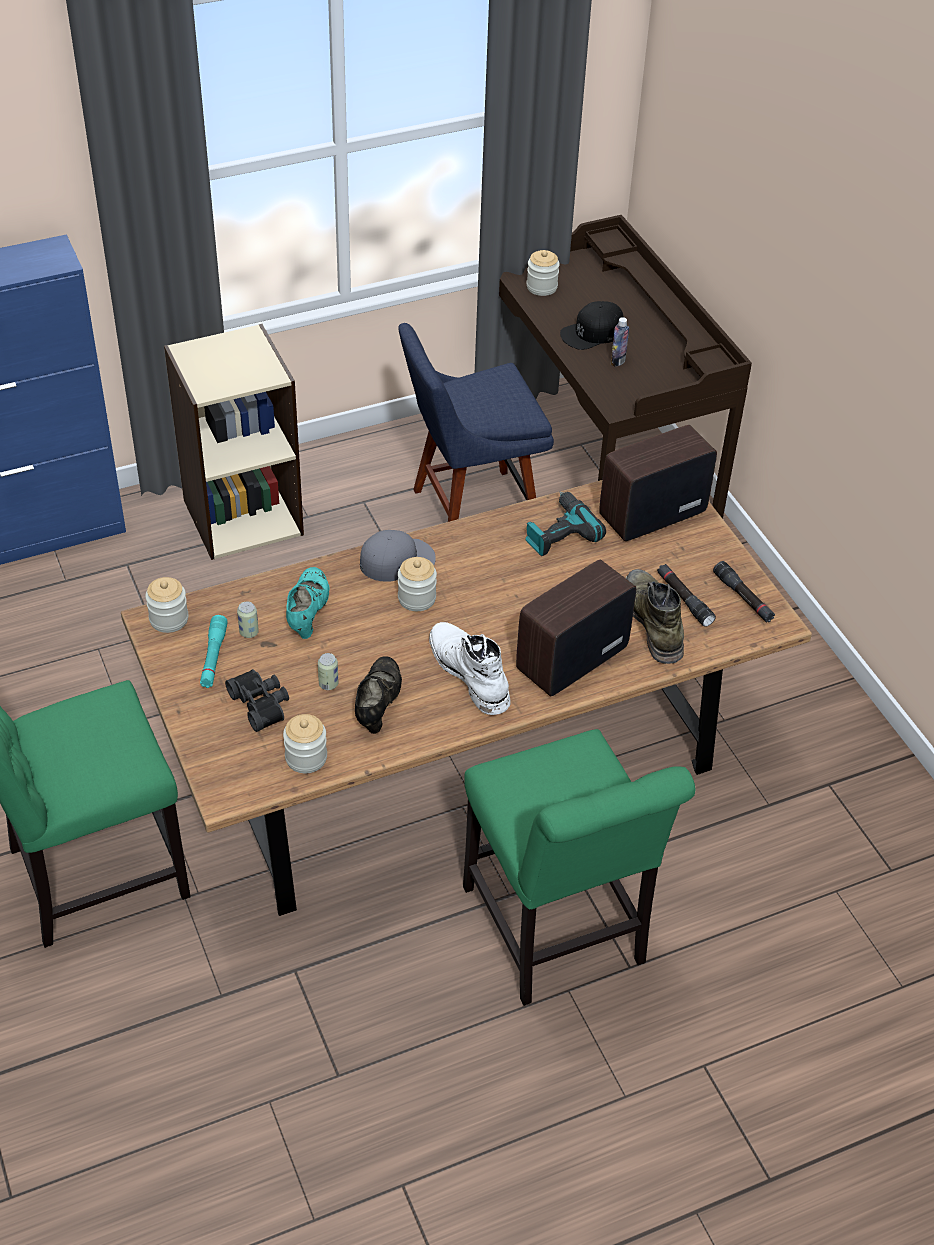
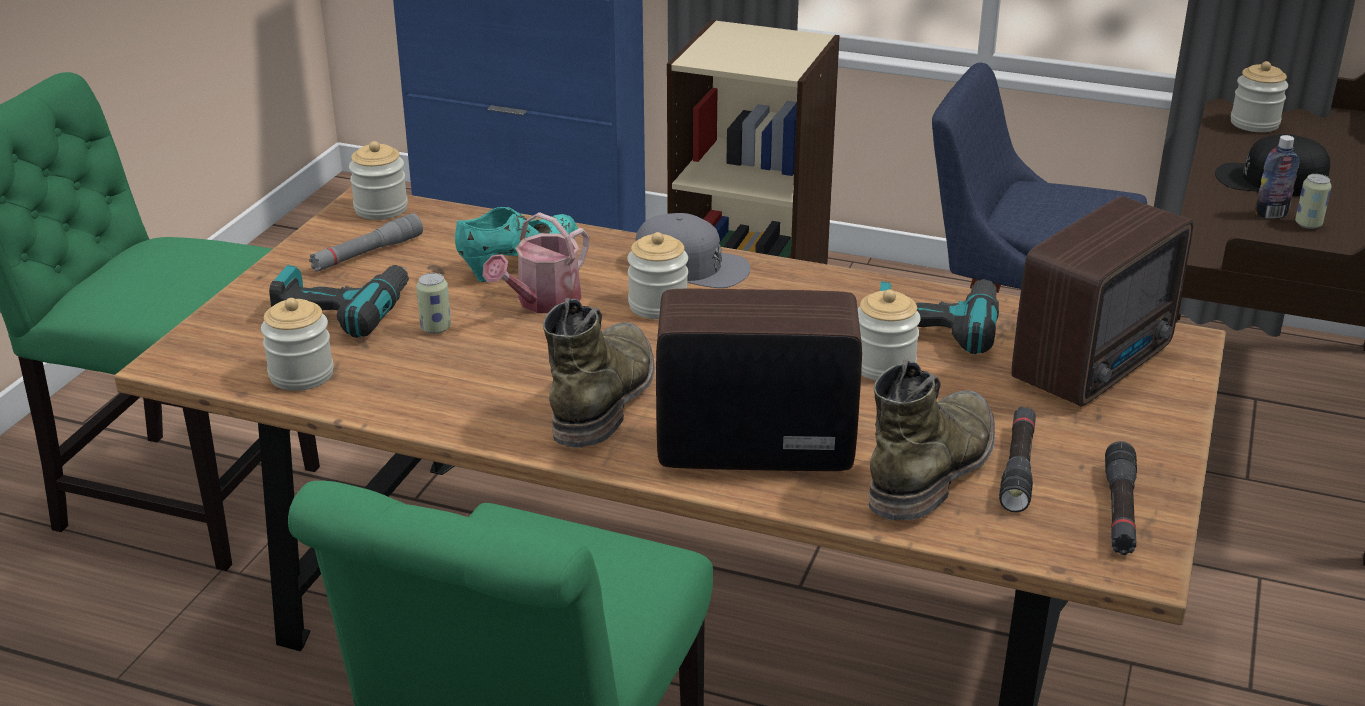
camera: 45 degrees right, 15 degrees down
(213, 657) = (367, 254): turquoise flashlight -> grey flashlight
(249, 632) = (435, 251): can -> can (1308, 224)
(262, 704) = (342, 310): black binoculars -> power drill
(357, 632) = (542, 302): none -> watering can
(378, 705) = (454, 371): black shoe -> none
(469, 673) = (605, 396): white boot -> green boot
(565, 573) = (883, 366): none -> jar
(649, 515) = (1097, 364): radio -> radio turned 120 degrees clockwise

